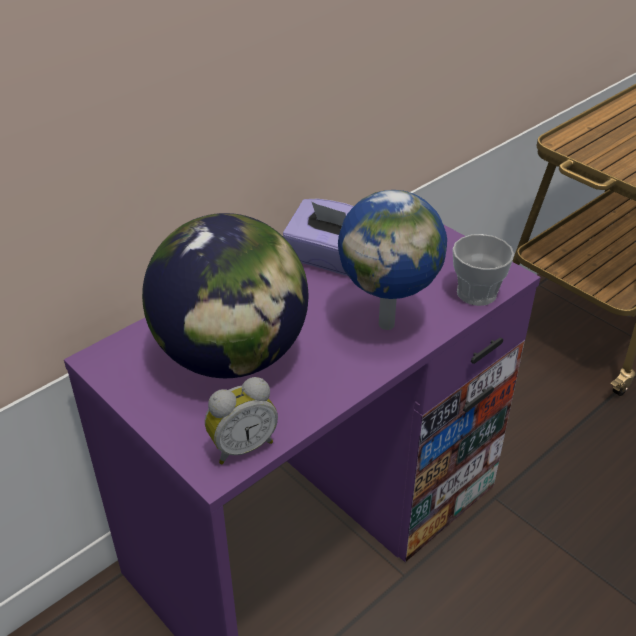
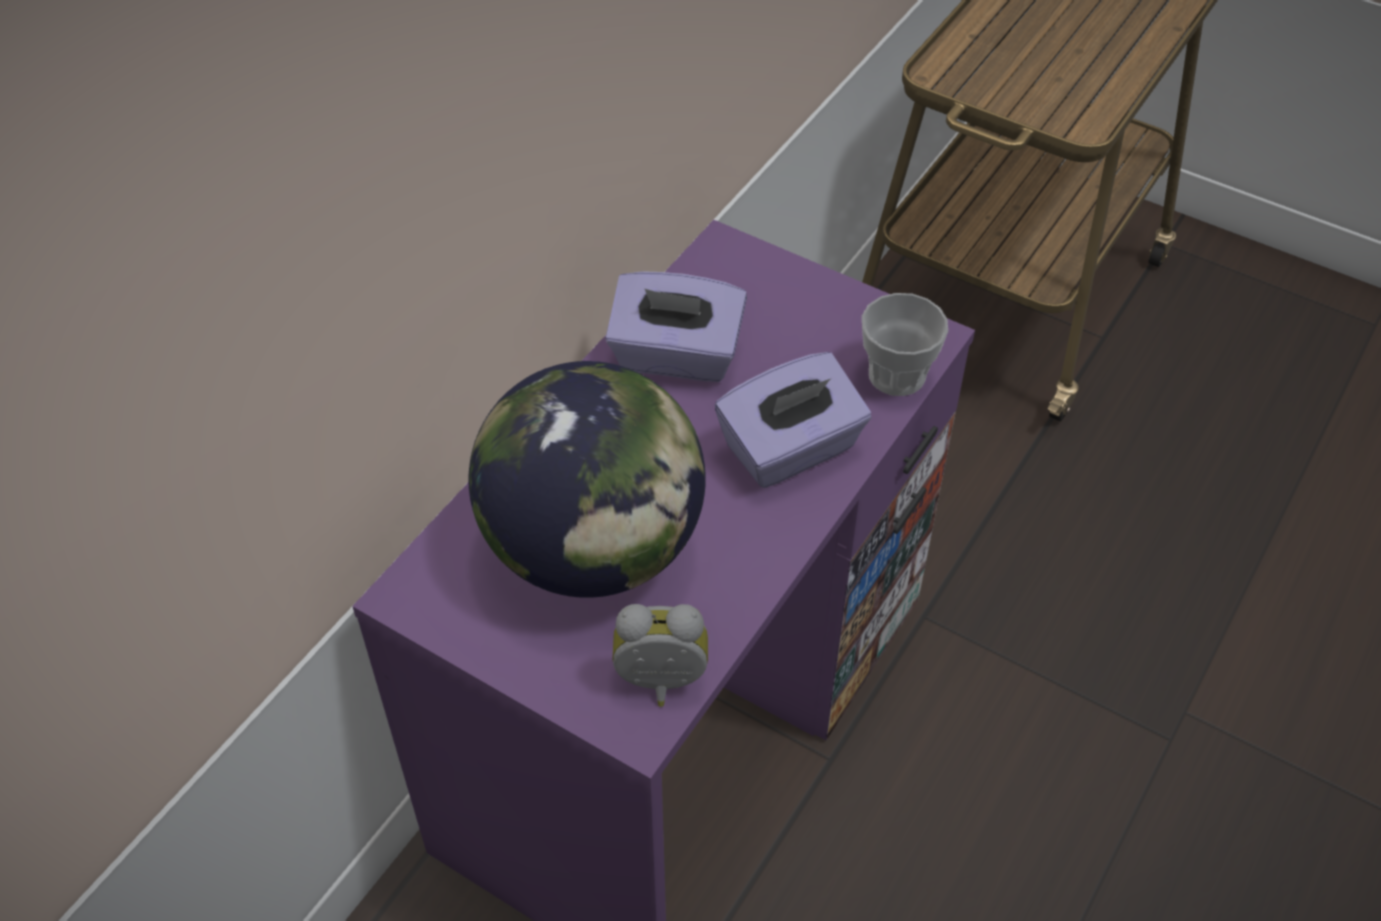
camera: 15 degrees left, 10 degrees up
(242, 446) = (661, 684): alarm clock -> alarm clock turned 135 degrees counterclockwise
(388, 323) = (791, 449): globe -> purple tissue box

